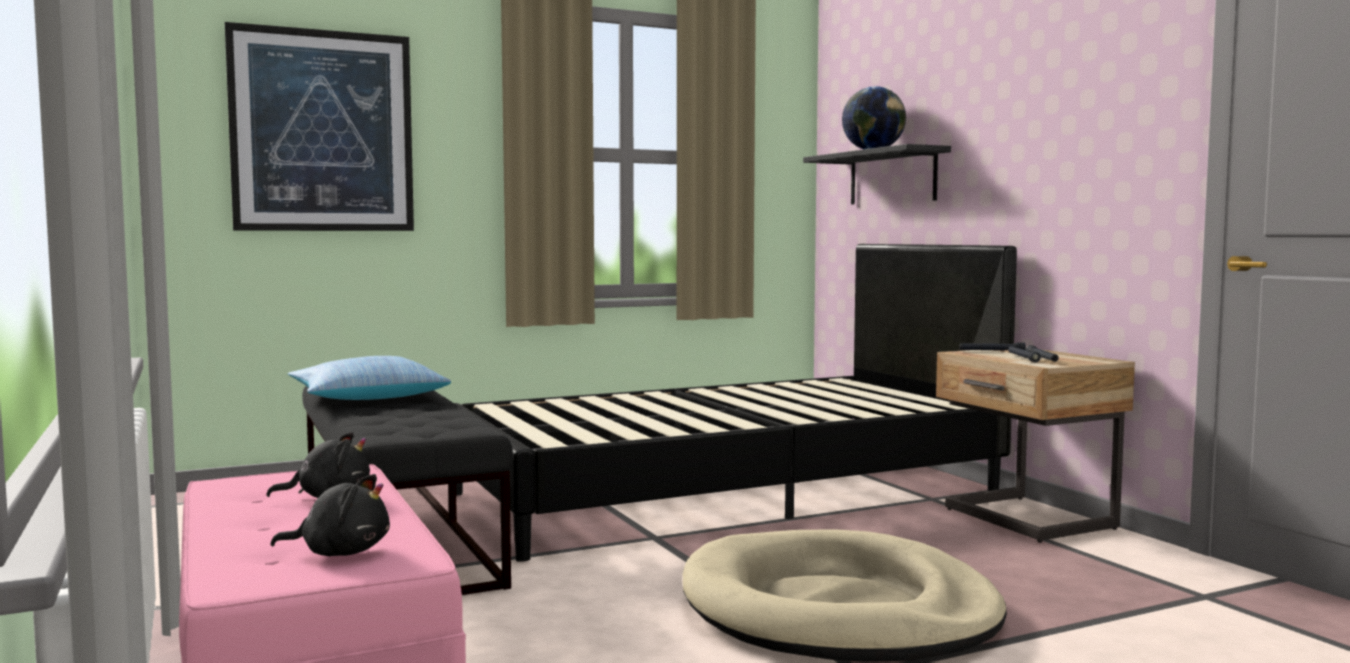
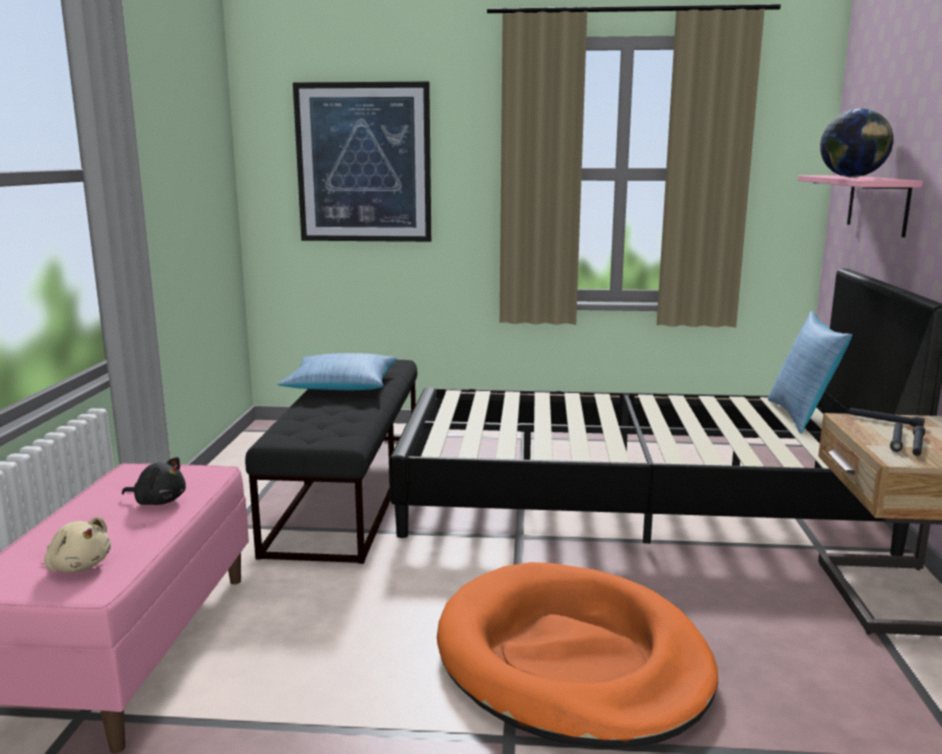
camera: 30 degrees right, 10 degrees up
(340, 552) = (78, 566): black plush toy -> beige plush toy
(838, 609) = (572, 660): beige dog bed -> orange dog bed
(860, 387) = (802, 416): none -> pillow
(892, 177) = (877, 204): black shelf -> pink shelf

